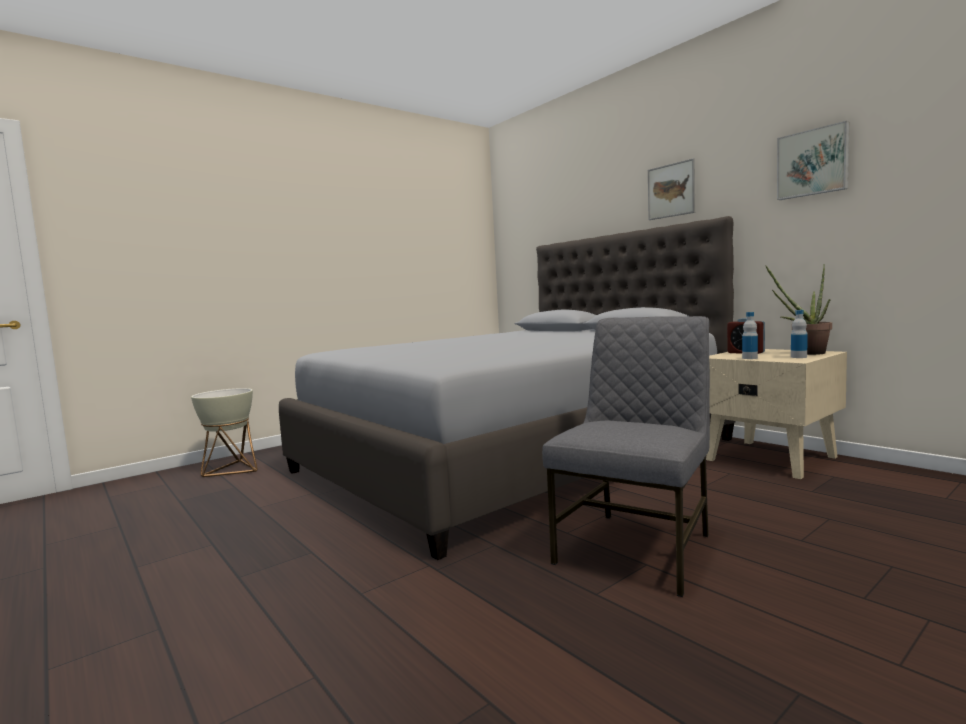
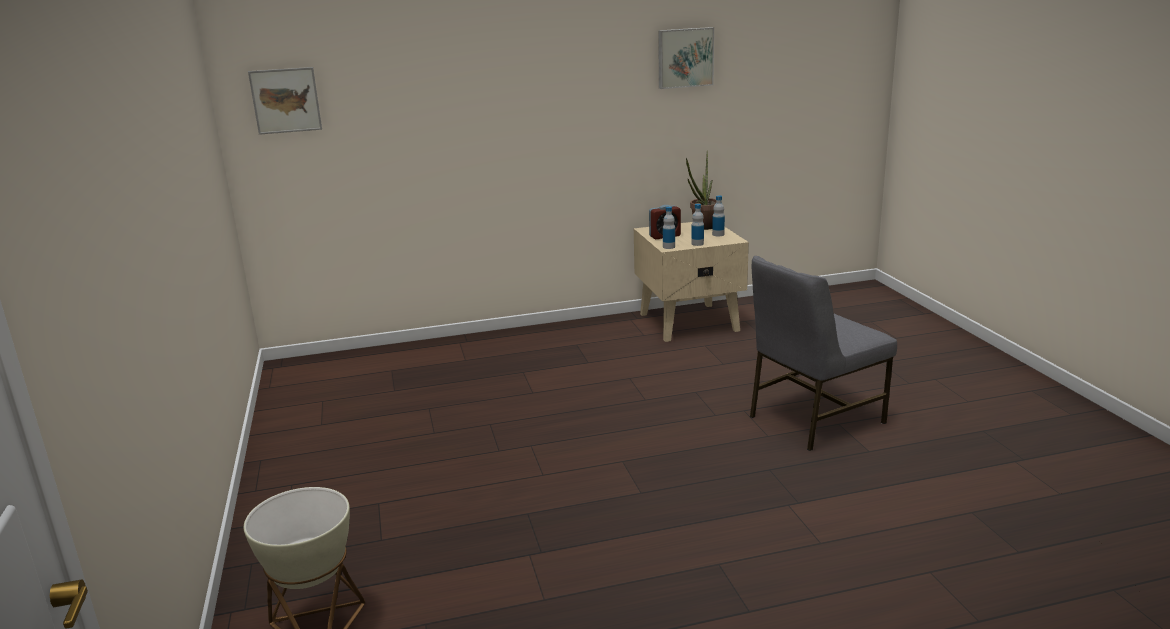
camera: 65 degrees left, 15 degrees up
(517, 455) = (545, 409): grey bed -> none
(637, 548) = (813, 419): grey chair -> grey chair turned 90 degrees counterclockwise
(671, 190) = (546, 65): picture -> picture (285, 100)
(717, 356) = (669, 247): none -> bottle

